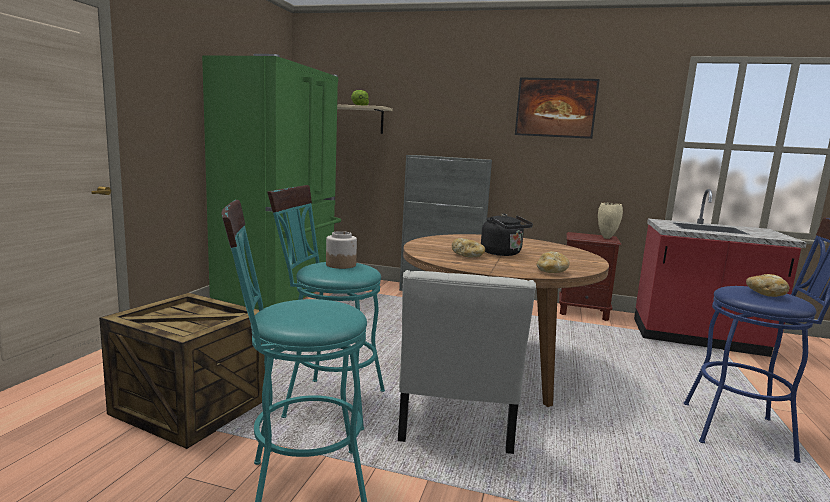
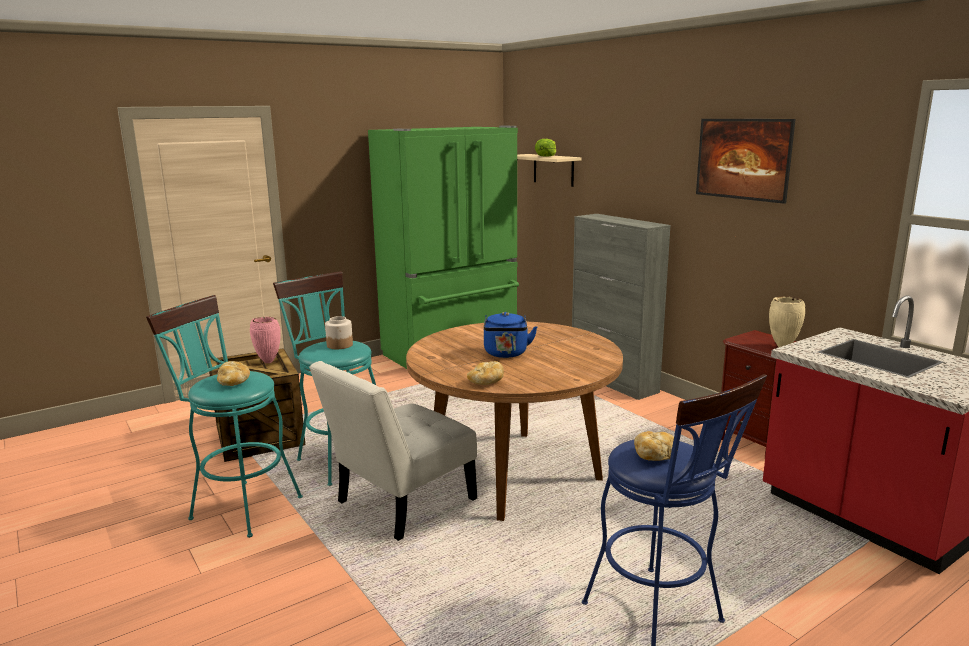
camera: 40 degrees right, 5 degrees up
(191, 308) = (269, 362): none -> pink vase
(468, 256) = (461, 352): bread -> bread (234, 383)
(503, 253) = (506, 354): black kettle -> blue kettle

